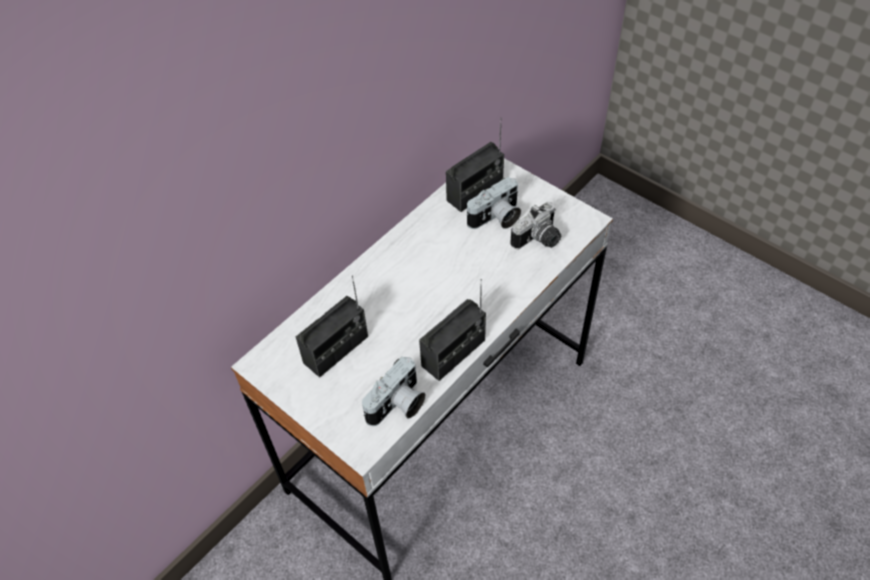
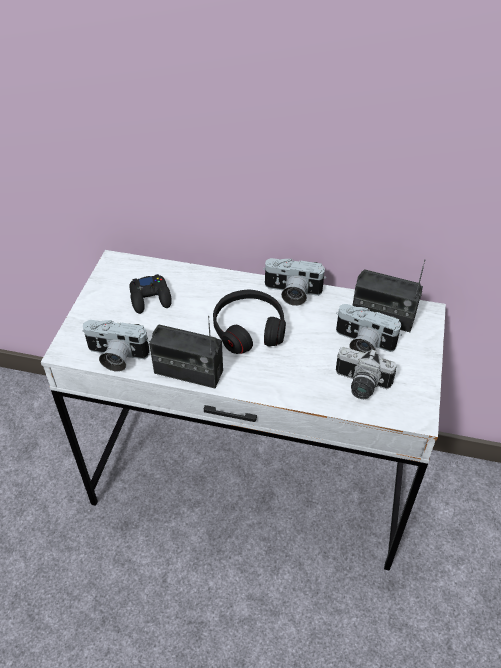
camera: 60 degrees right, 5 degrees down
(336, 350) = (150, 298): radio -> black game controller
(406, 239) = (292, 293): none -> camera
(428, 288) = (248, 328): none -> black headphones

